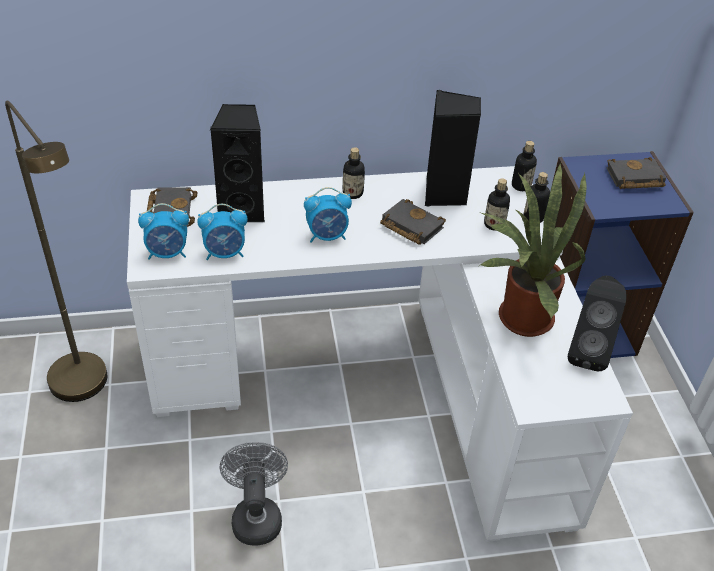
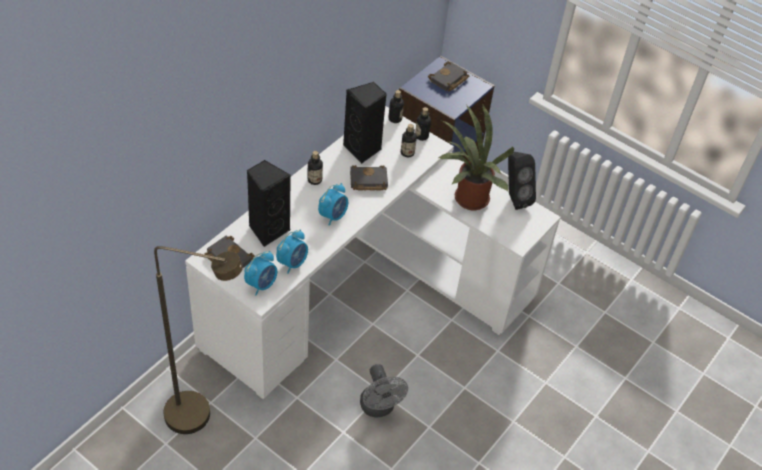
camera: 45 degrees left, 5 degrees up
(256, 515) = (379, 408): grey fan -> grey fan turned 150 degrees counterclockwise

